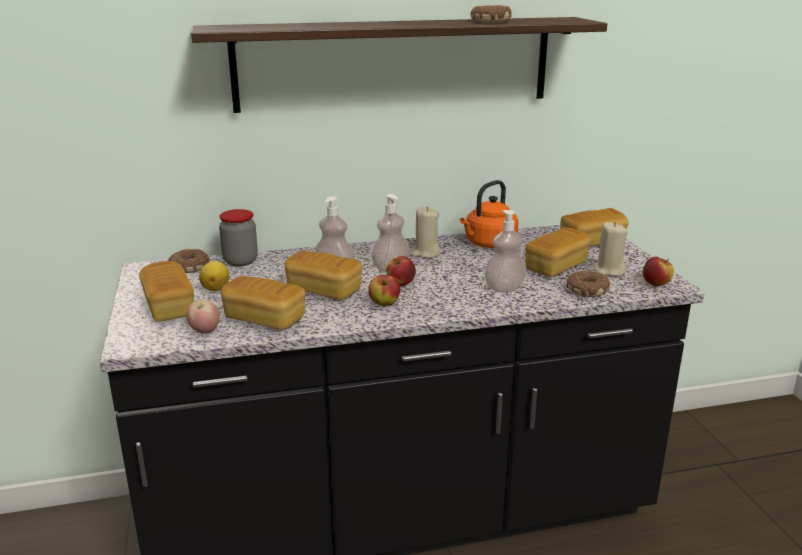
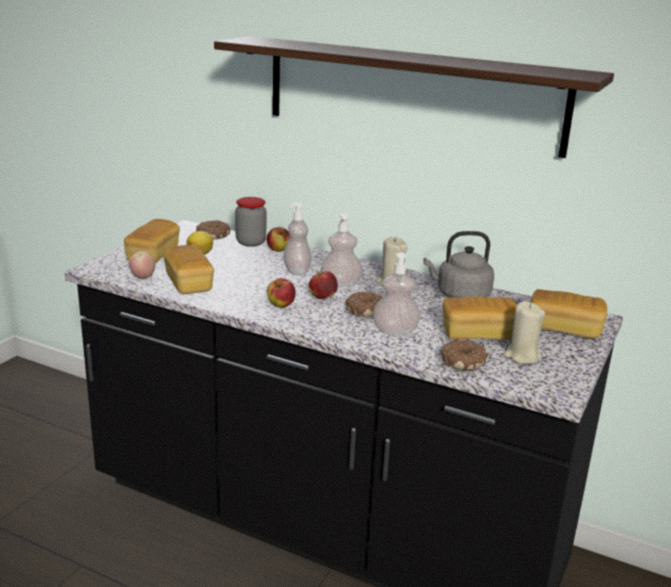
camera: 40 degrees right, 0 degrees up
(324, 290) = (261, 281): bread -> none
(488, 244) = (460, 295): orange kettle -> grey kettle
(490, 21) = (487, 64): donut -> donut (365, 310)
(656, 284) = (542, 385): apple -> apple (278, 250)

